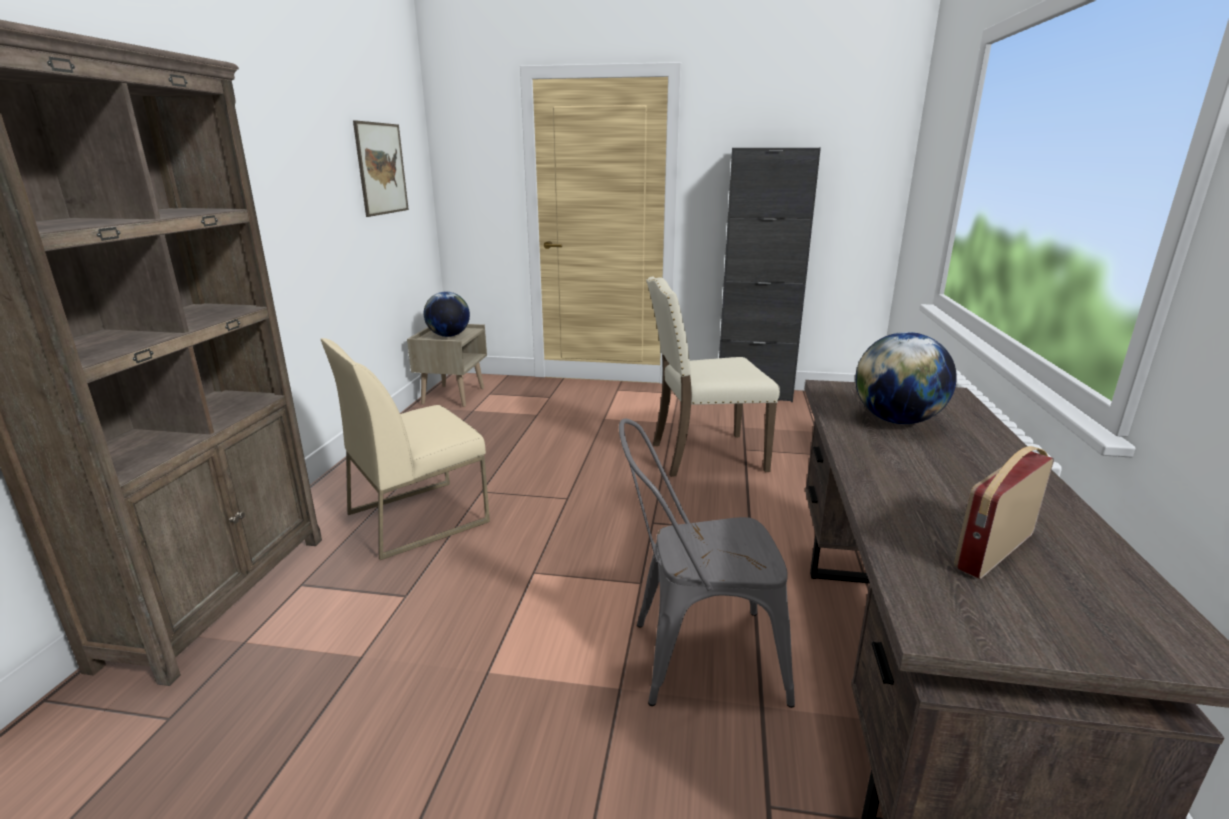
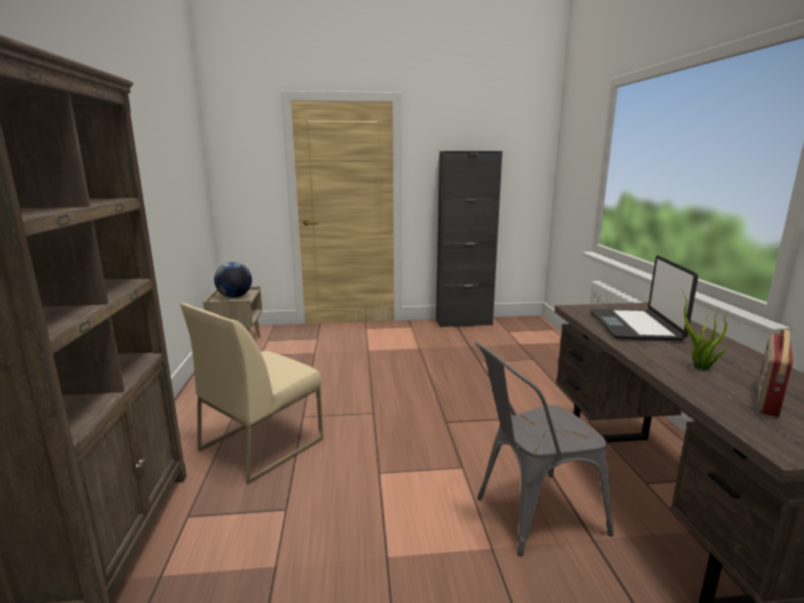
camera: 15 degrees left, 5 degrees down
(381, 169) = (181, 166): picture -> none
(704, 456) = (455, 369): beige chair -> none
(897, 420) = (635, 326): globe -> laptop
(932, 491) = (699, 367): none -> potted plant

